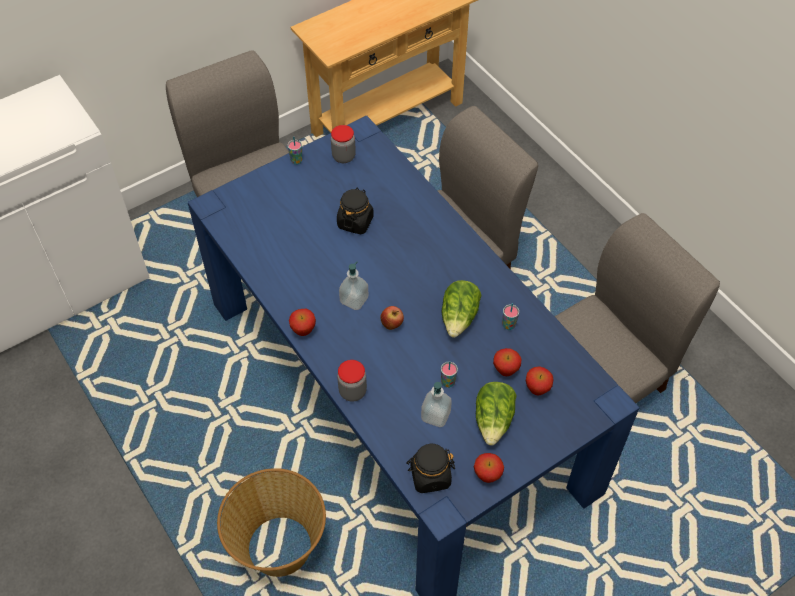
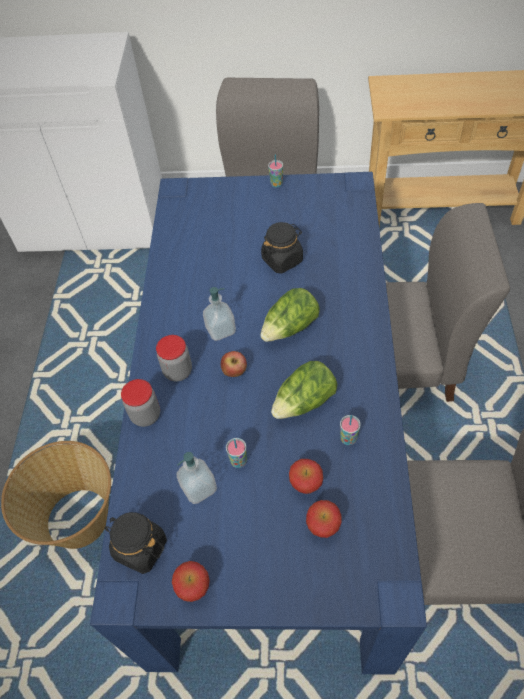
camera: 40 degrees right, 0 degrees up
(303, 331) = (153, 334): apple -> none
(343, 156) = (321, 198): jar -> jar (178, 371)
(494, 420) = (251, 531): lettuce -> lettuce (290, 327)

